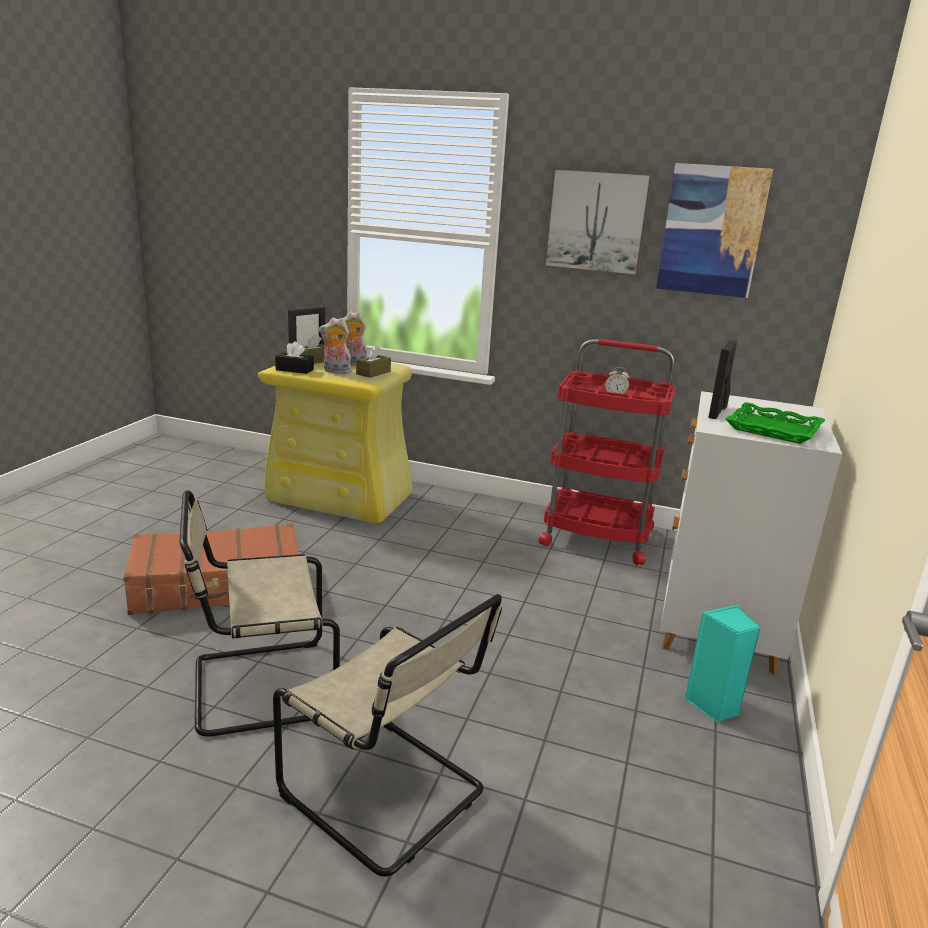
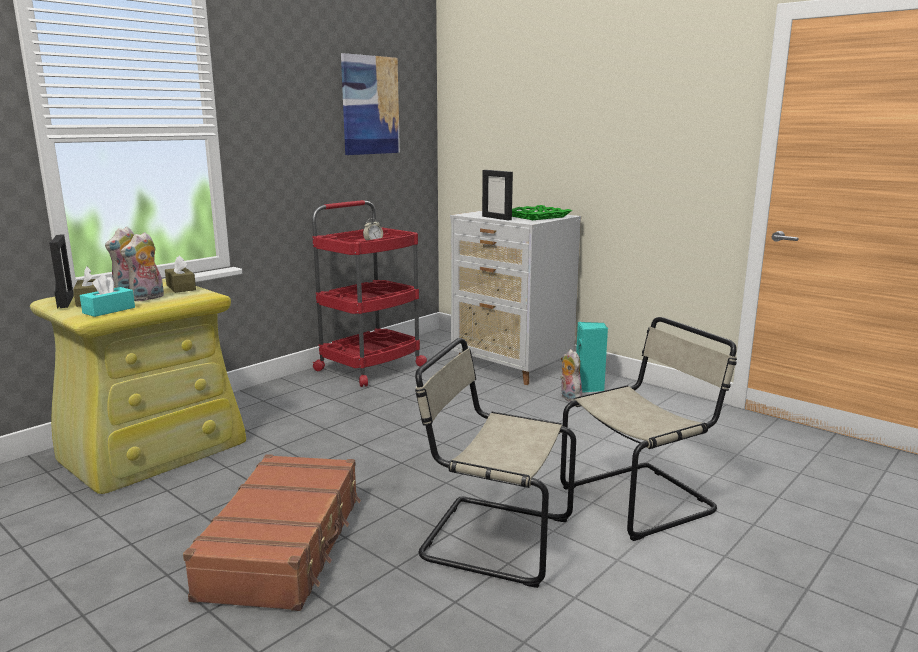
camera: 65 degrees left, 5 degrees down
(257, 687) = (491, 538): beige chair -> beige chair turned 105 degrees clockwise
(294, 370) = (109, 310): black tissue box -> turquoise tissue box
(596, 221) = (296, 104): picture -> none
(655, 691) = (569, 398): none -> plush toy

